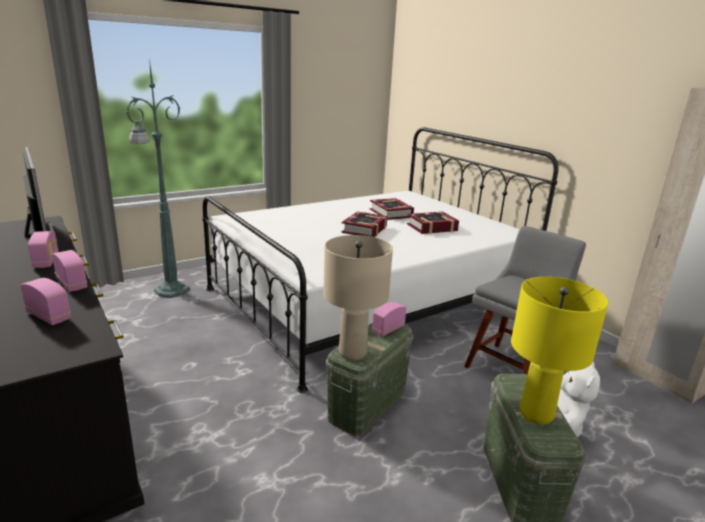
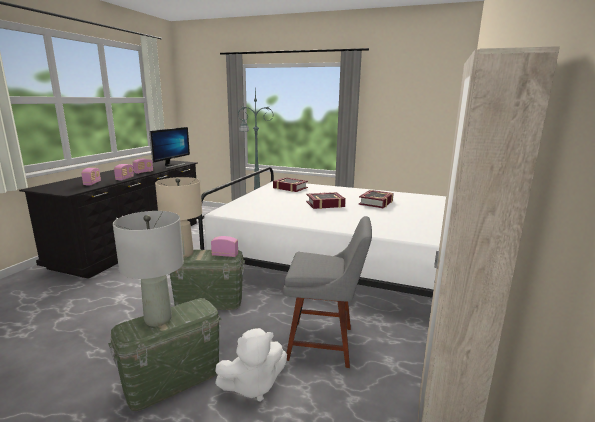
camera: 55 degrees right, 5 degrees down
(432, 227) = (374, 216): book -> book (290, 188)
(535, 414) = (158, 319): yellow table lamp -> grey table lamp

